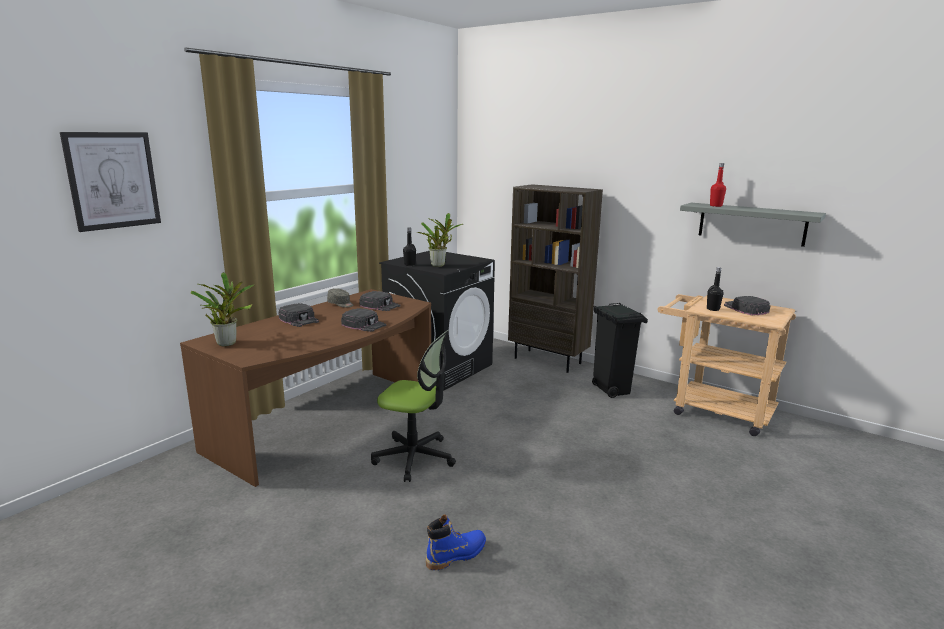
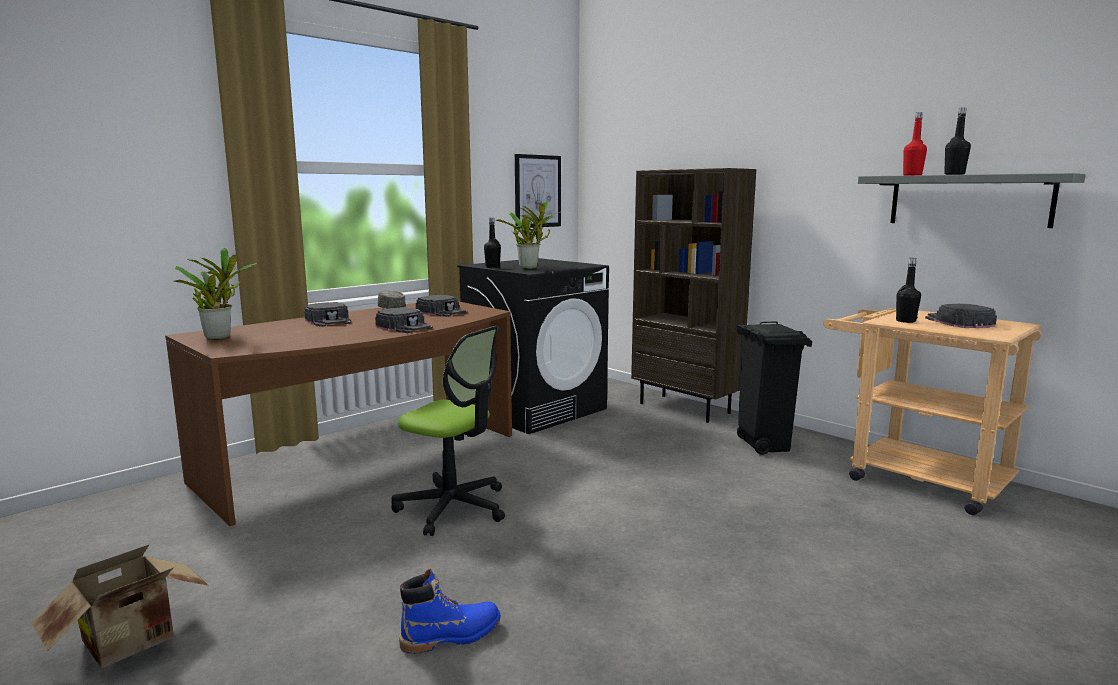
camera: 10 degrees right, 5 degrees down
(113, 180) = (90, 124): picture -> picture (537, 191)
(238, 584) = (133, 643): none -> cardboard box
(744, 209) = (954, 174): none -> black bottle

